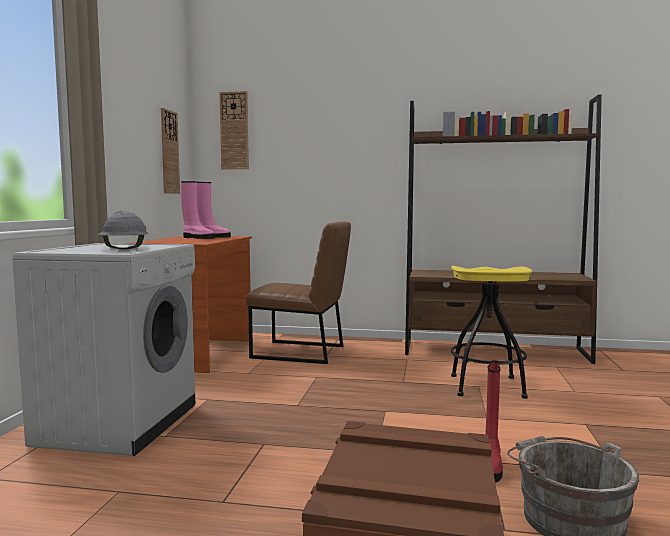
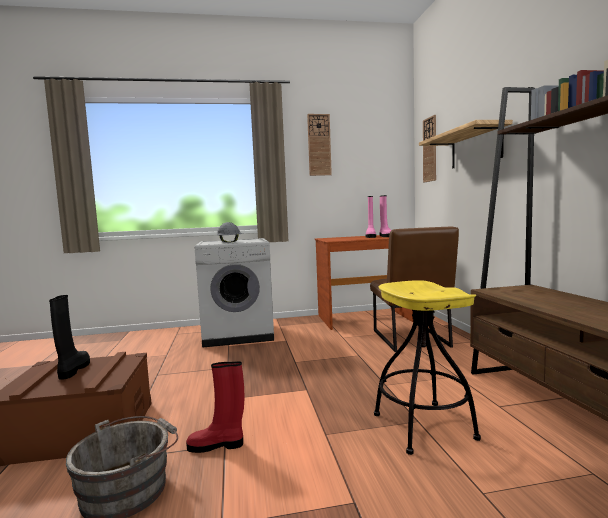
camera: 70 degrees right, 0 degrees up
(169, 152) = (377, 175): wall clock -> wall clock (319, 145)
(324, 142) = (475, 148): none -> shelf
(388, 469) = (73, 370): none -> black boot

